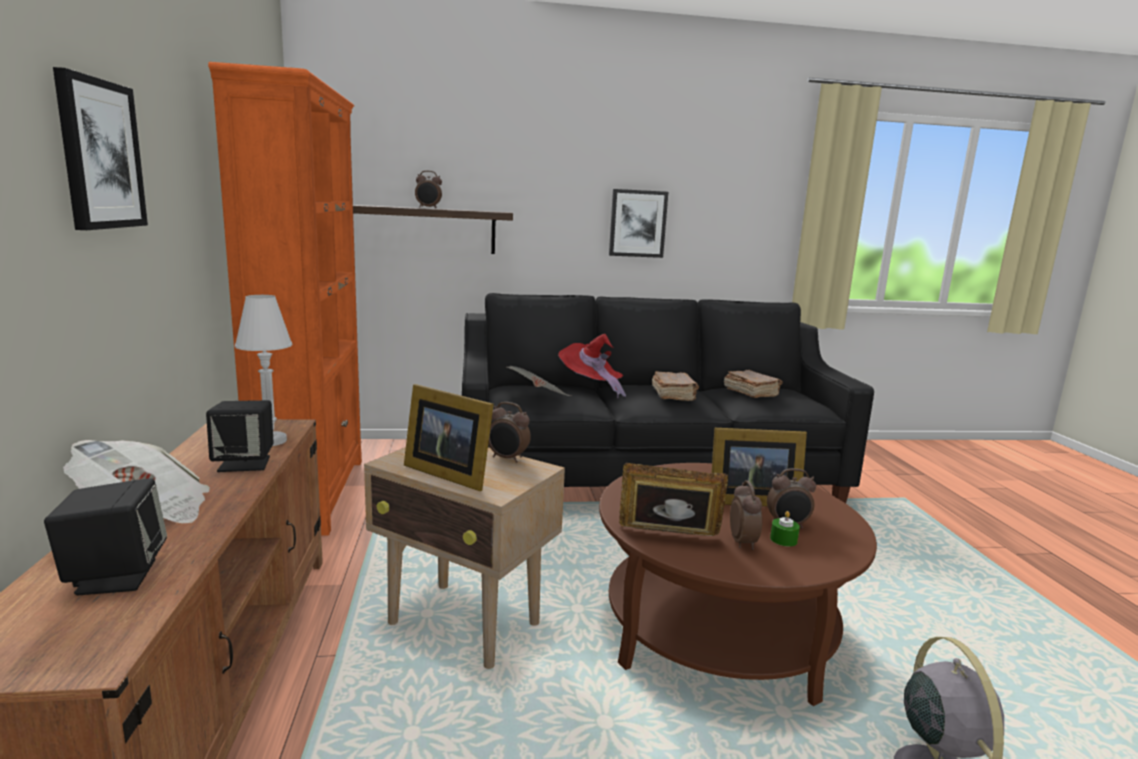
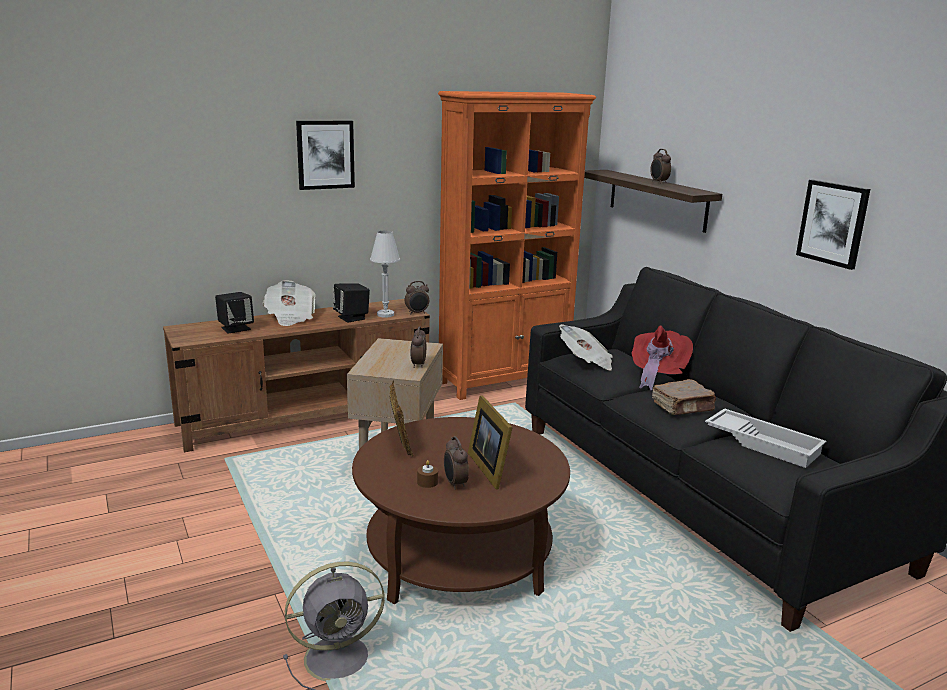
camera: 70 degrees right, 5 degrees up
(448, 473) = (381, 355): picture frame -> none
(743, 542) = (411, 467): alarm clock -> alarm clock (417, 313)
(750, 393) = (764, 443): brown book -> white tray
(783, 540) = (427, 482): green candle -> brown candle

